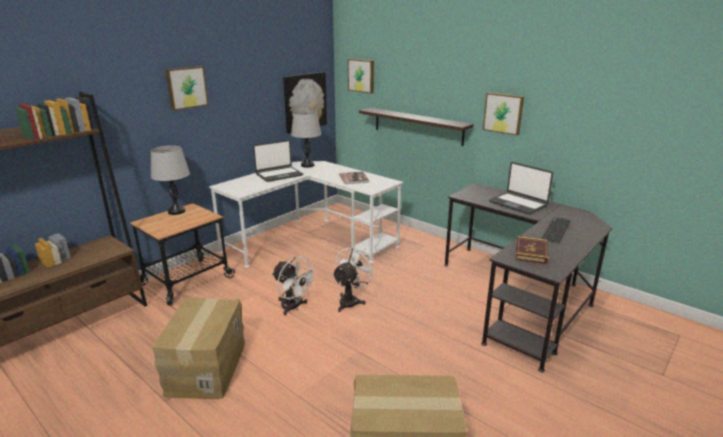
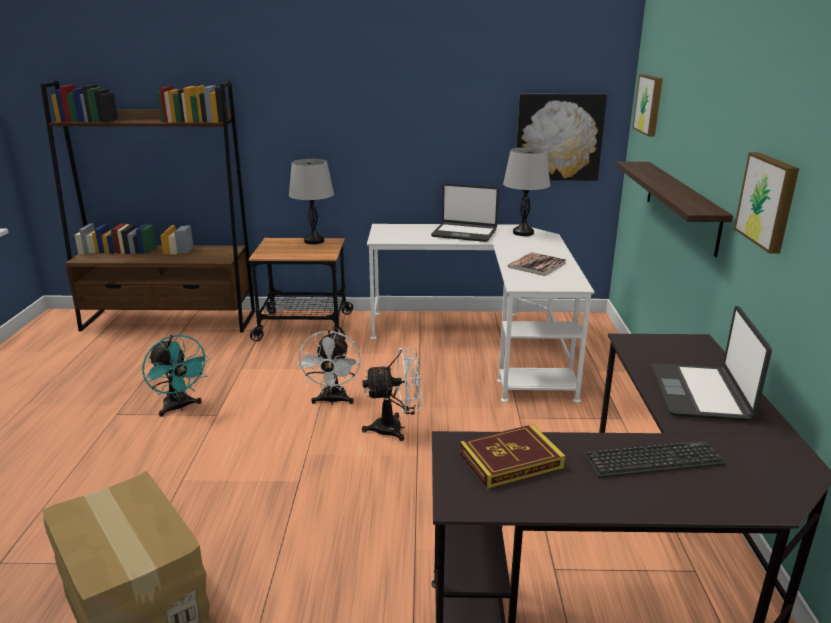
camera: 50 degrees right, 0 degrees up
(186, 87) = (359, 91): picture -> none
(205, 368) = (179, 407): cardboard box -> turquoise fan

